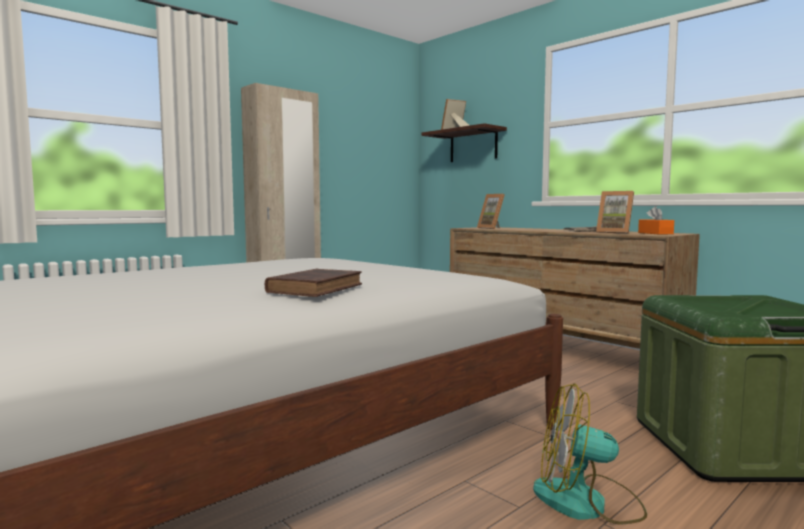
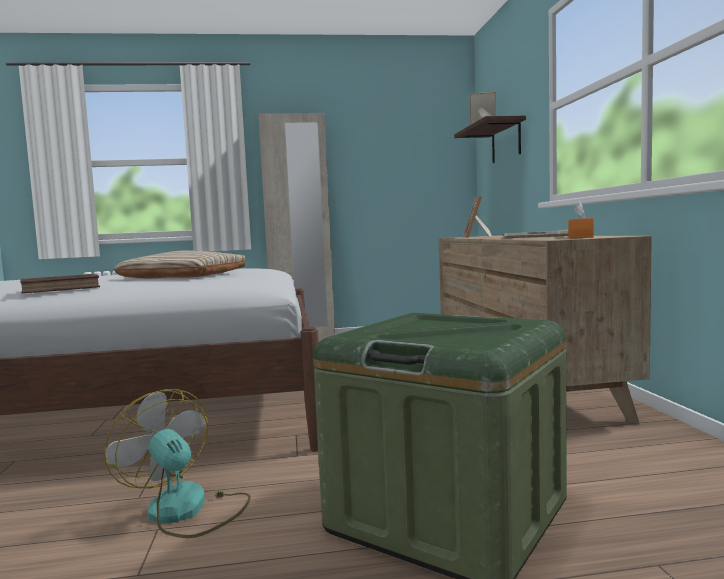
camera: 35 degrees right, 0 degrees up
(334, 268) = (184, 275): none -> beige pillow
(615, 232) = (546, 237): picture frame -> none

